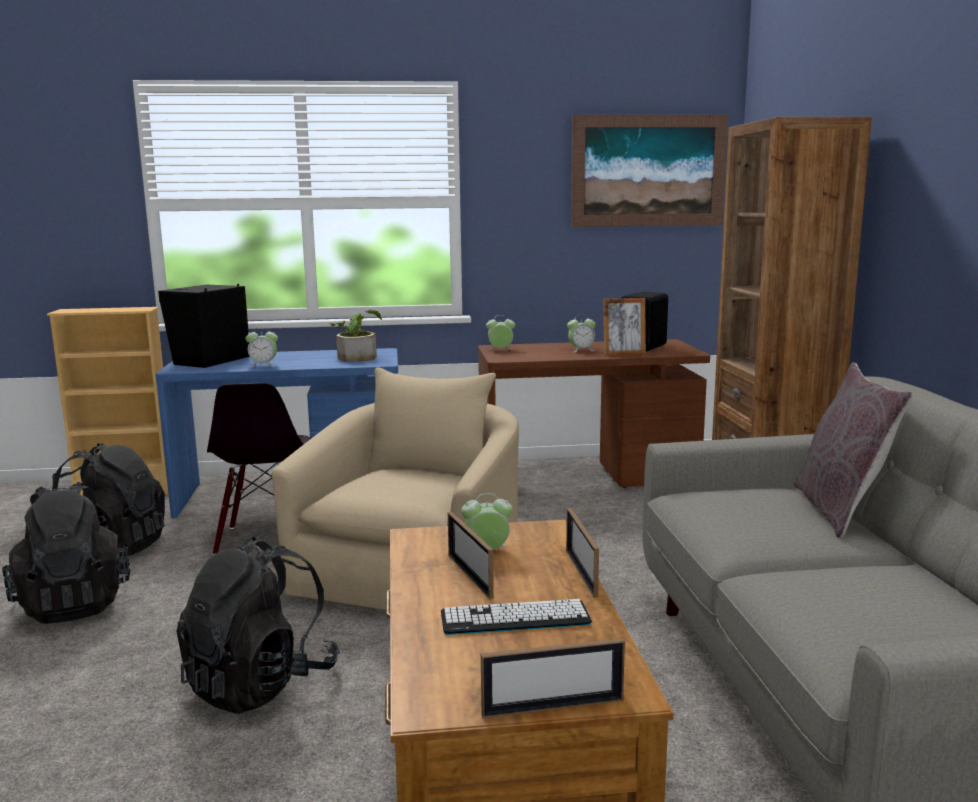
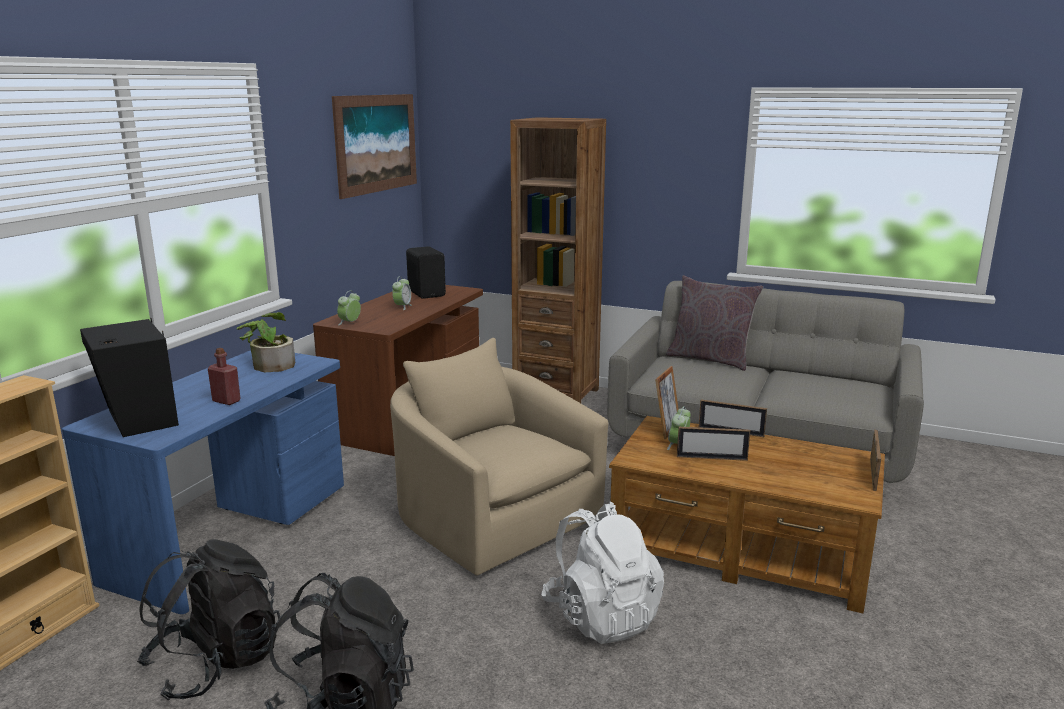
camera: 60 degrees left, 5 degrees up
(261, 683) = (601, 616): black backpack -> white backpack
(263, 365) = (226, 401): alarm clock -> red bottle
(266, 538) = (329, 568): black chair -> none
(515, 618) = (776, 460): keyboard -> none
(623, 354) = (438, 302): picture frame -> picture frame (666, 430)

